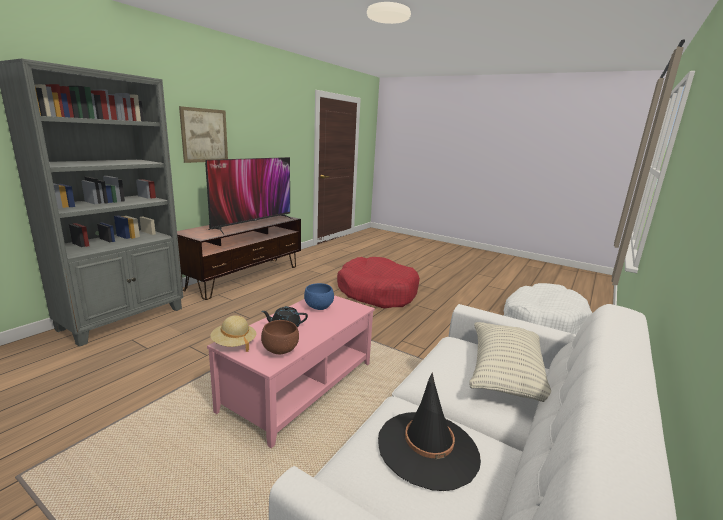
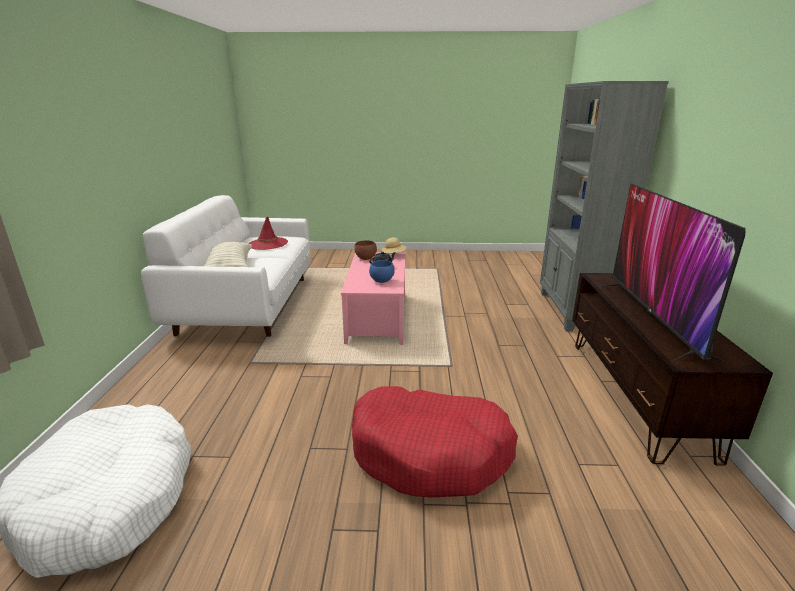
camera: 150 degrees right, 5 degrees up
(204, 135) = (715, 156): picture -> none
(428, 448) = (268, 244): black hat -> red hat

